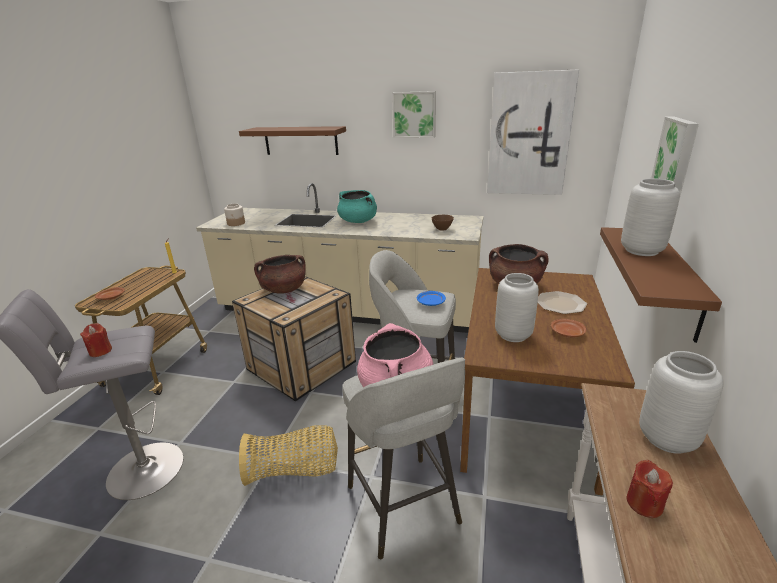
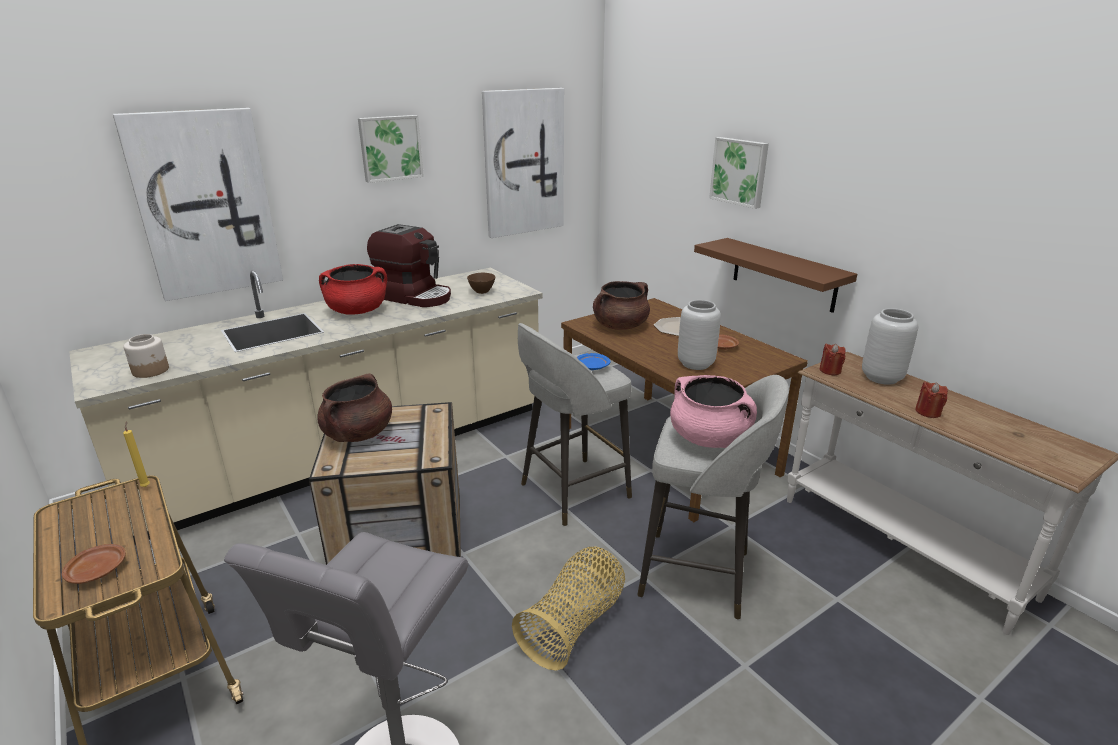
camera: 50 degrees left, 0 degrees up
(100, 351) = (378, 587): red candle -> red candle (830, 371)
(301, 140) = (205, 204): brown shelf -> picture
(358, 221) = (357, 311): turquoise cooking pot -> red cooking pot
(401, 221) = (415, 296): none -> coffee machine
(642, 251) = (758, 255): grey vase -> none

